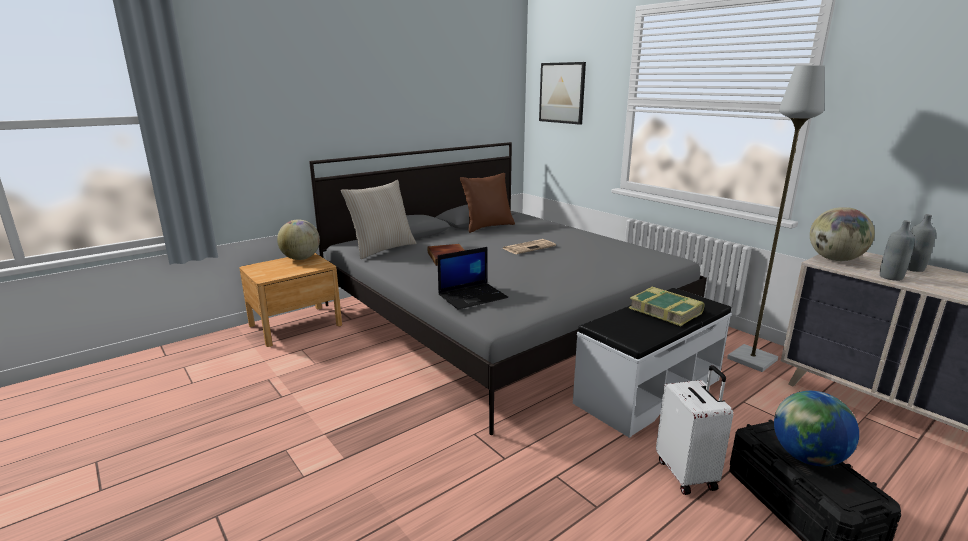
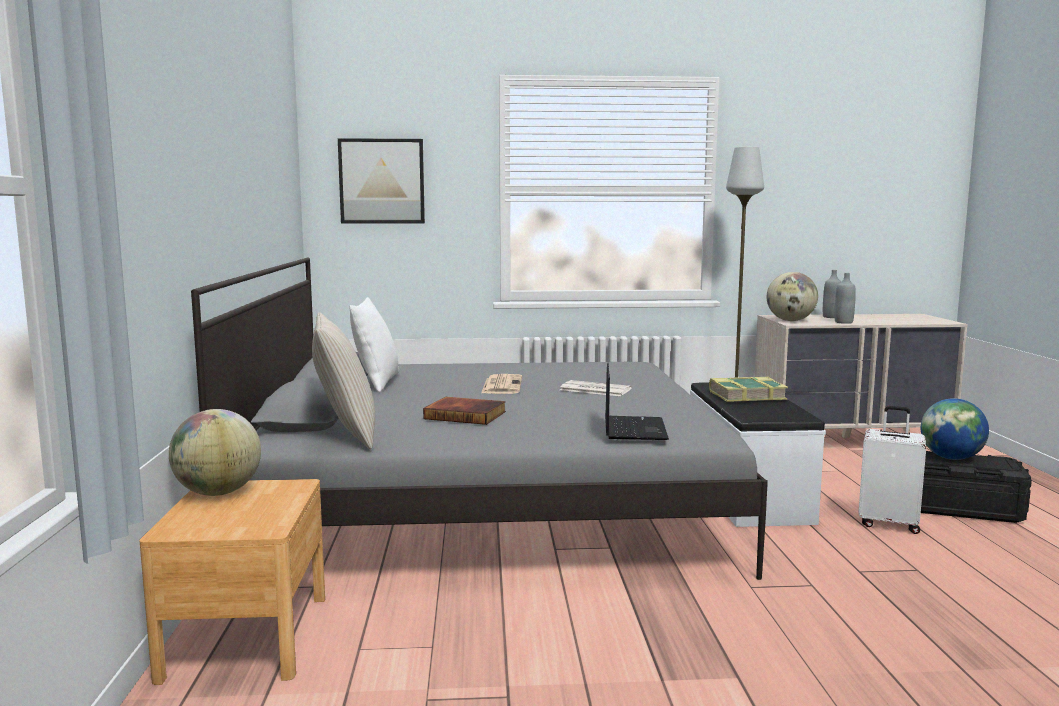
camera: 55 degrees left, 10 degrees down
(487, 227) = (376, 383): brown pillow -> white pillow
(564, 267) = (594, 389): none -> newspaper

